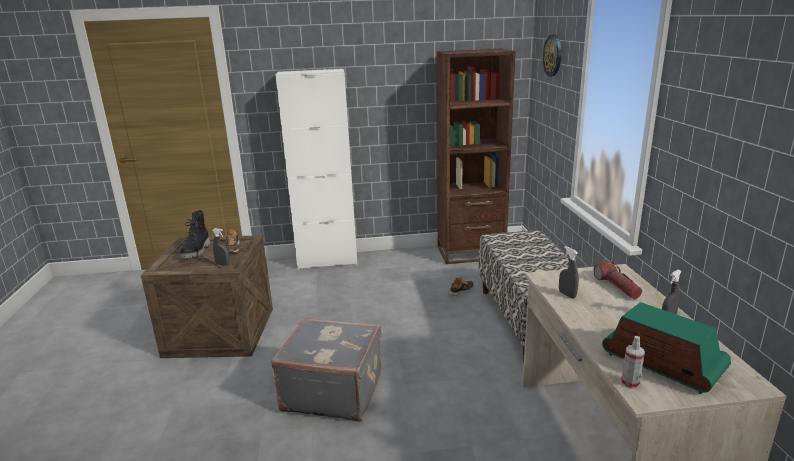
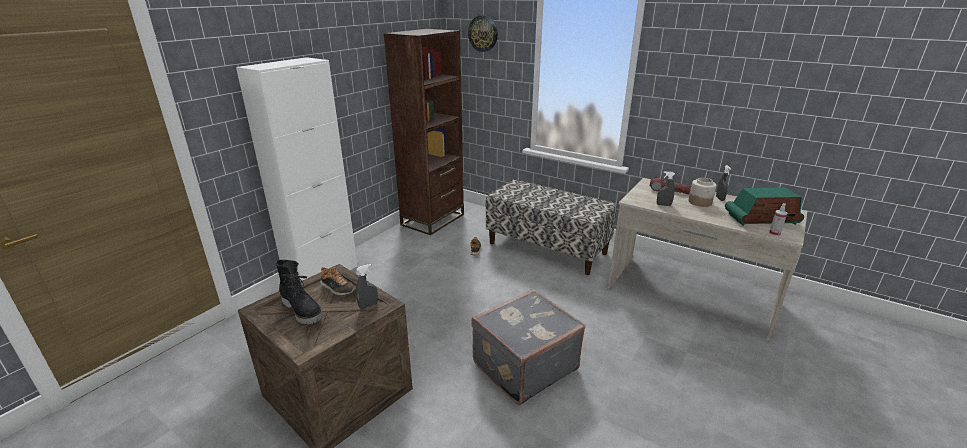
camera: 50 degrees left, 5 degrees up
(625, 312) = (700, 202): none -> jar

